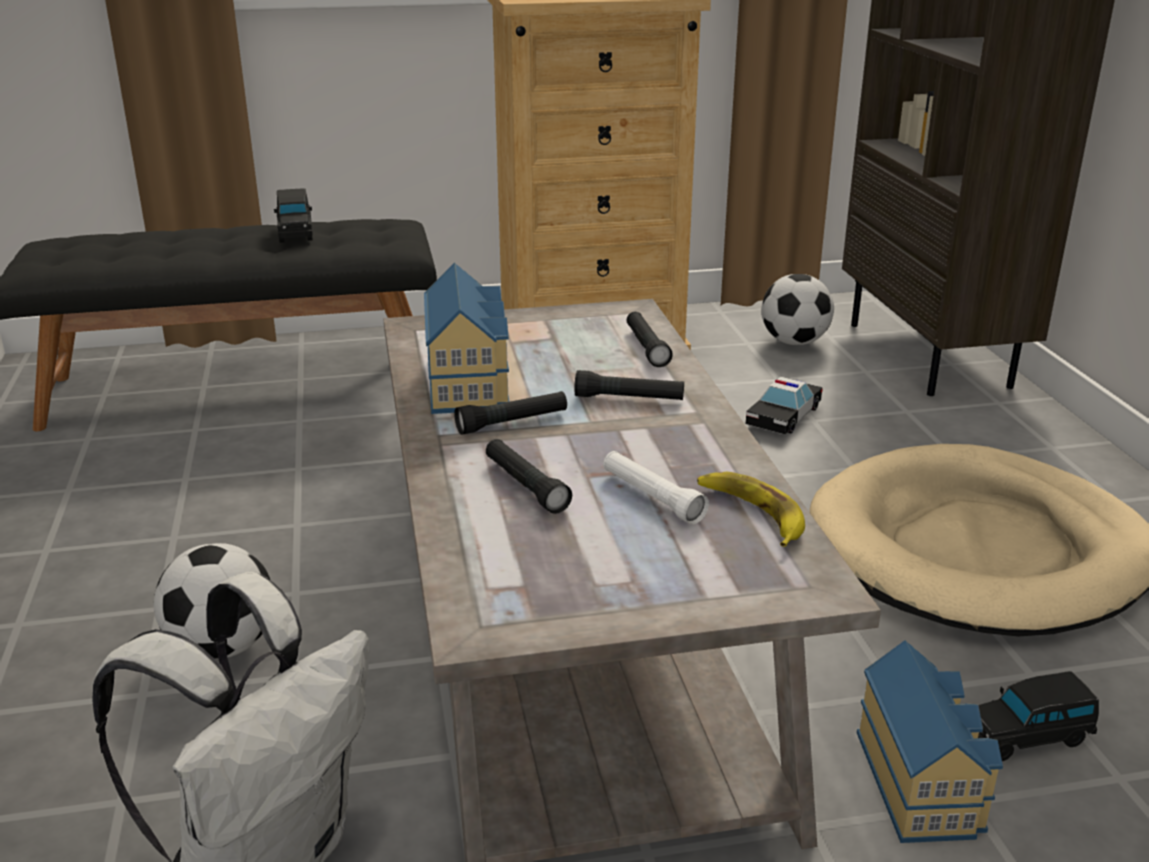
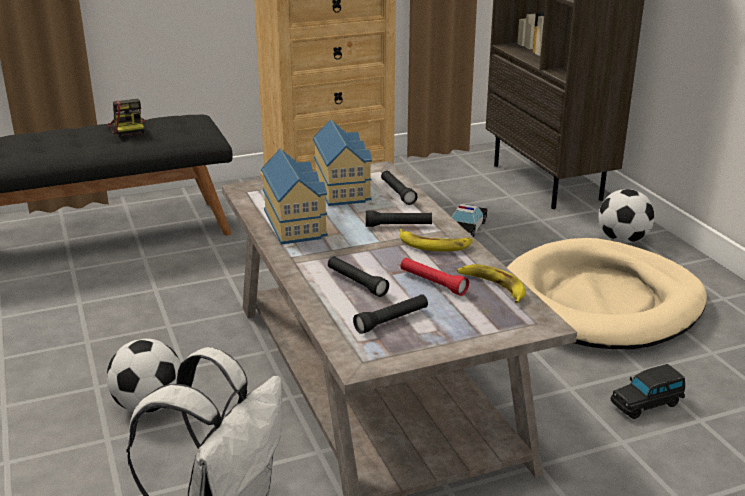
camera: 10 degrees left, 0 degrees up
(295, 232) = (128, 128): black toy car -> camera
(512, 423) = (333, 246): black flashlight -> black flashlight (391, 320)
(652, 497) = (433, 283): white flashlight -> red flashlight
(677, 434) = (434, 245): none -> banana
(794, 342) = (460, 179): football -> football (622, 240)
(922, 781) = (593, 434): toy house -> toy house (343, 188)

